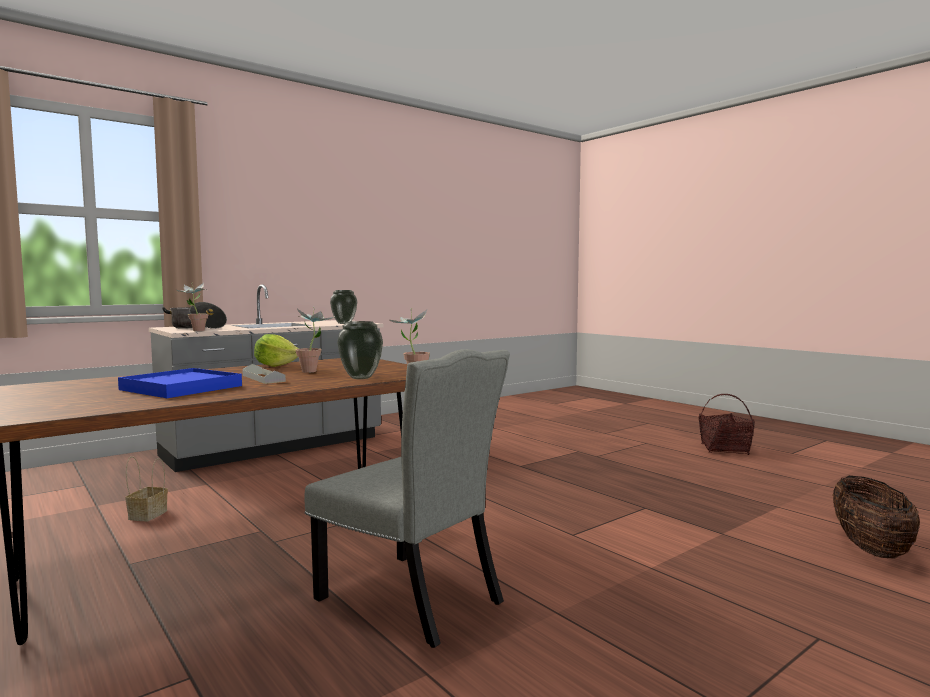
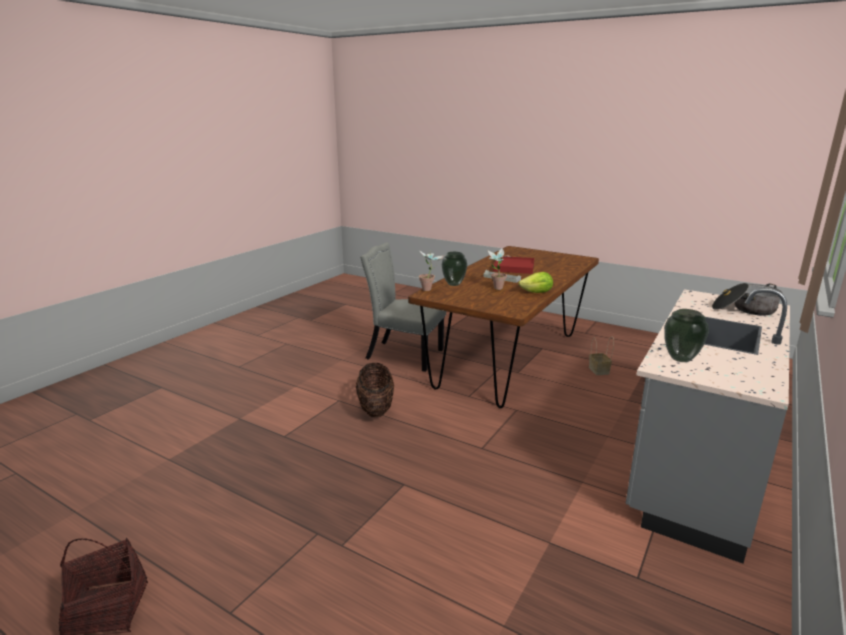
camera: 160 degrees right, 15 degrees up
(181, 388) = (514, 267): blue tray -> red tray
(195, 331) = (694, 297): potted plant -> none
(870, 548) = (149, 421): basket -> basket (375, 408)

